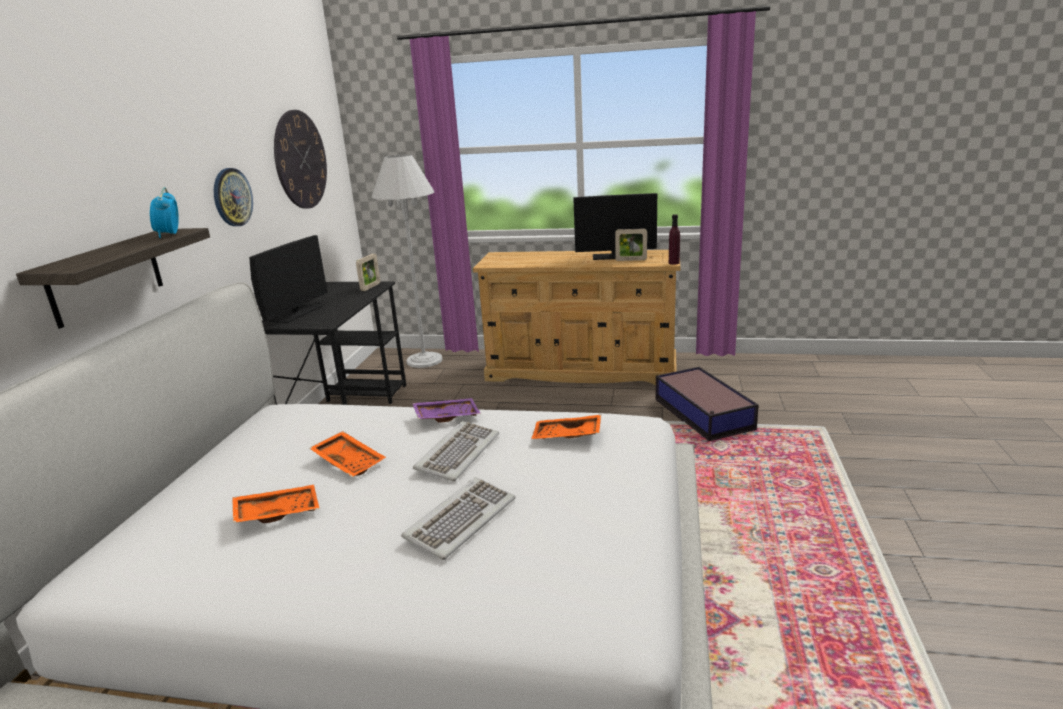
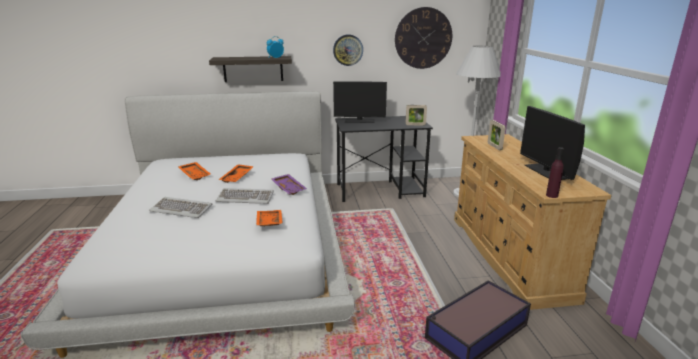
camera: 70 degrees right, 0 degrees up
(631, 260) = (541, 178): picture frame -> picture frame (494, 146)

